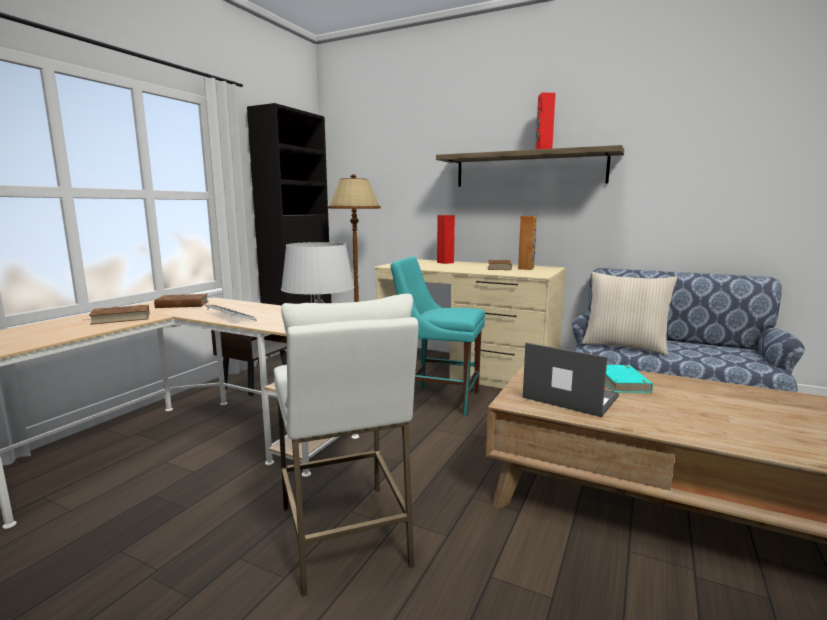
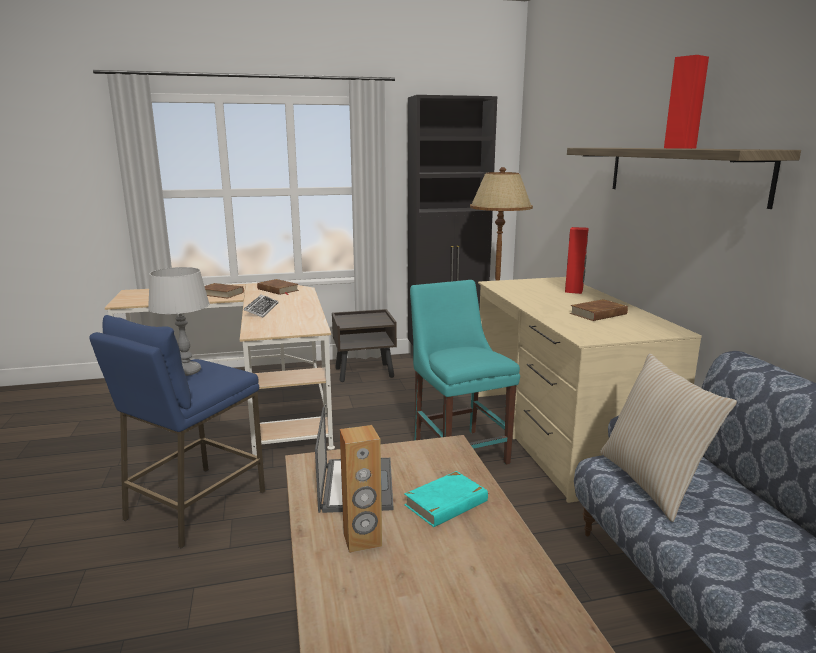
camera: 50 degrees right, 5 degrees up
(345, 535) = (195, 505): white stool -> blue stool
(526, 268) = (626, 323): brown speaker -> brown speaker (362, 540)

